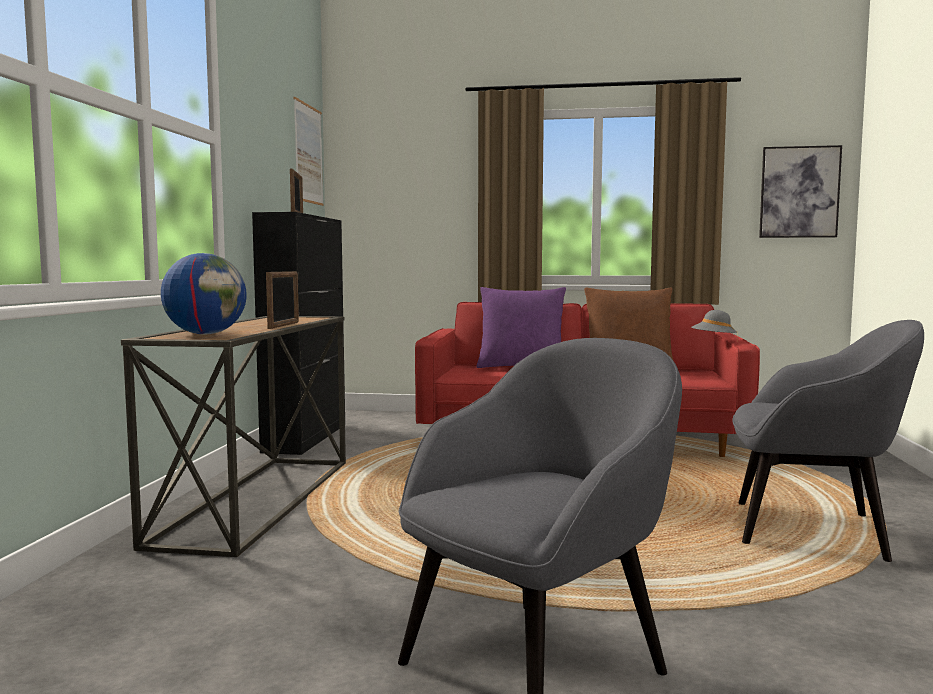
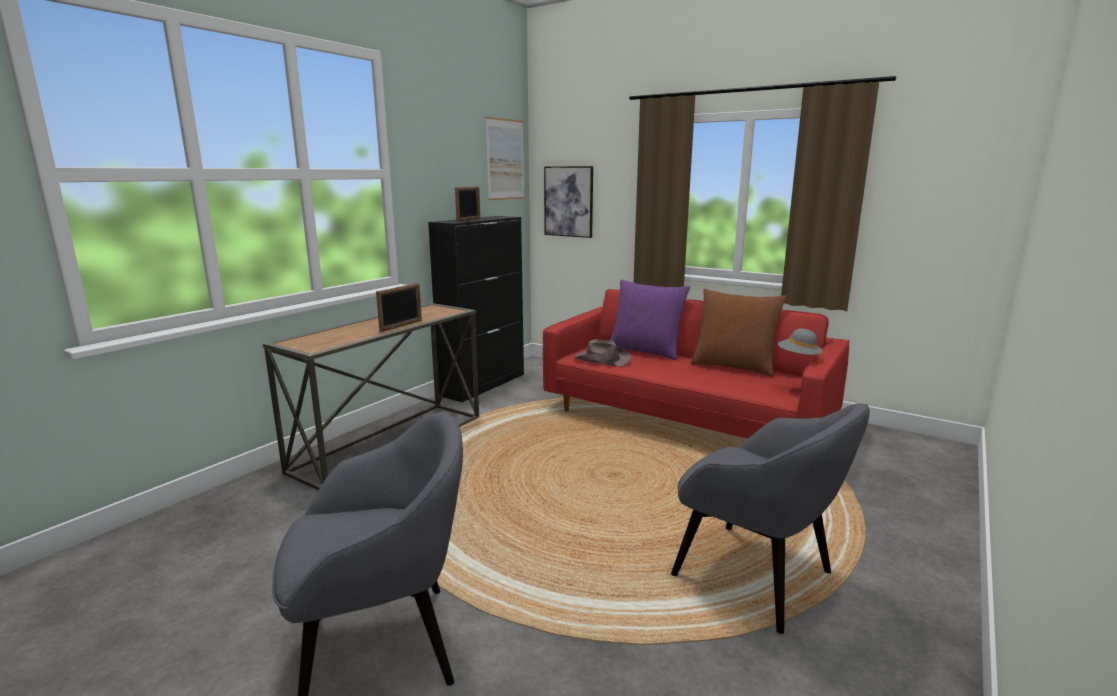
camera: 25 degrees right, 10 degrees up
(206, 334) = (325, 338): globe -> none
(489, 374) = (602, 359): none -> brown hat
(799, 192) = (957, 200): picture -> picture (568, 201)

